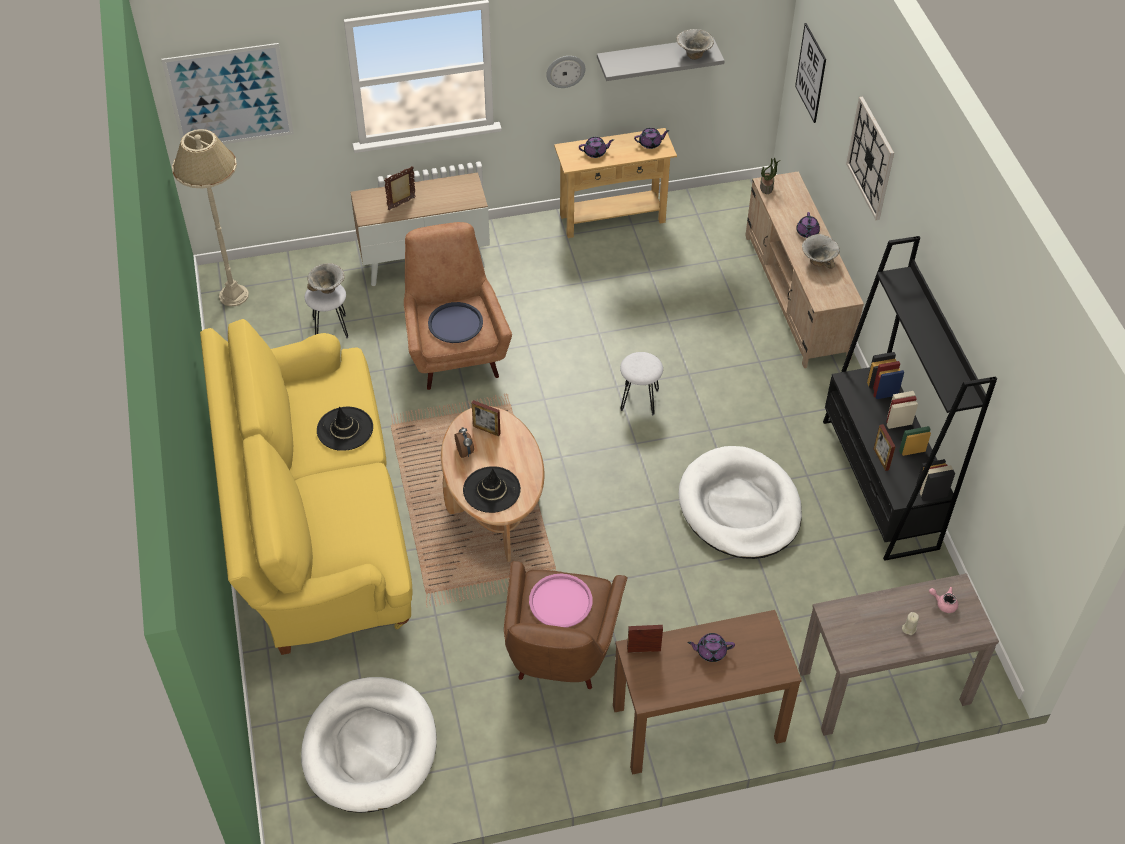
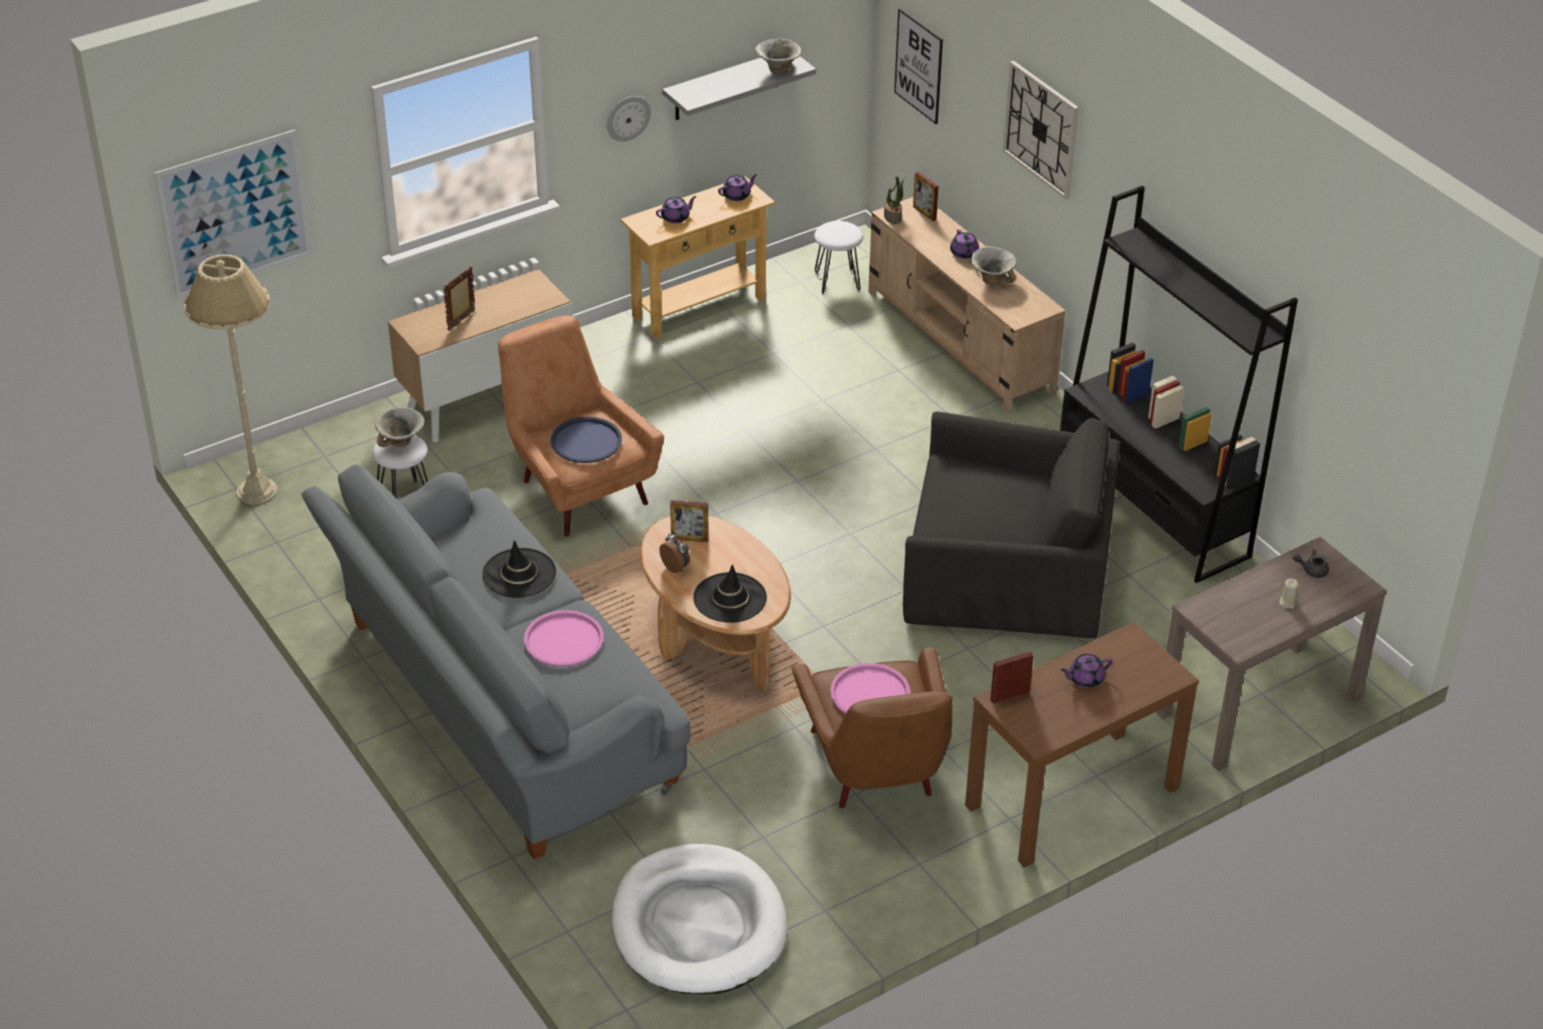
camera: 20 degrees left, 10 degrees down
(315, 523) = (501, 710): yellow sofa -> grey sofa
(349, 495) = (563, 640): none -> pink tray
(640, 400) = (832, 488): white stool -> white stool (837, 282)
(739, 507) = (1006, 569): white dog bed -> black armchair
(881, 459) = (1163, 459): picture frame -> picture frame (924, 213)
(943, 603) = (1311, 570): pink teapot -> grey teapot

